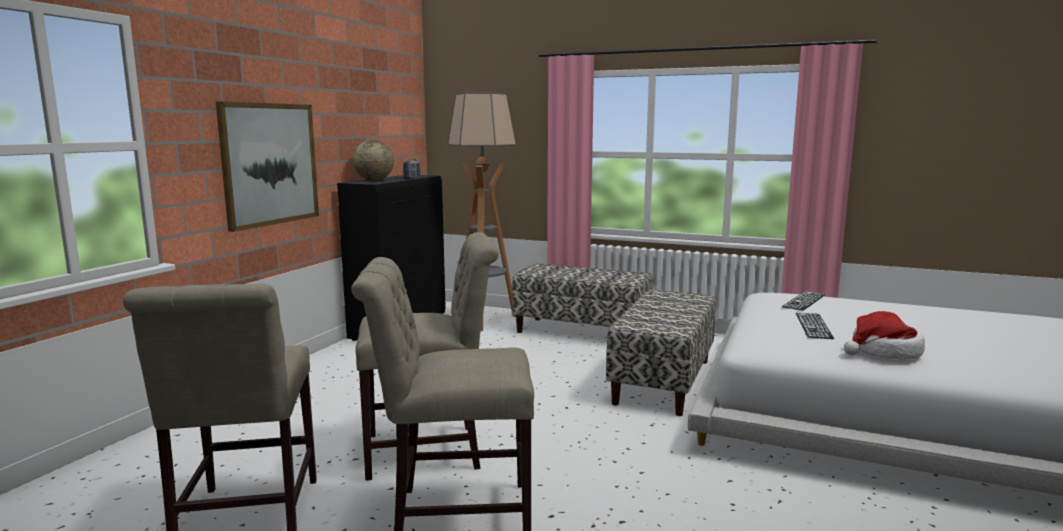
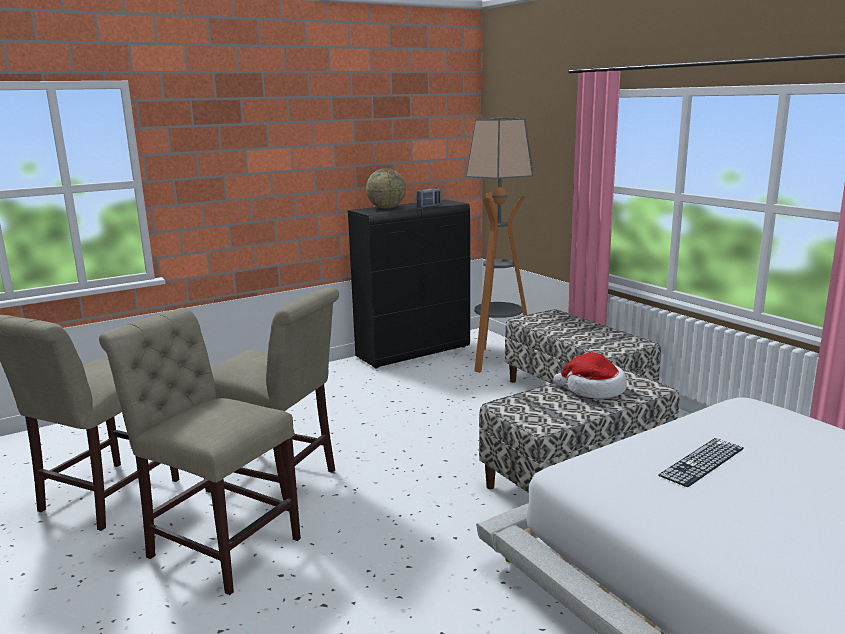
camera: 35 degrees right, 5 degrees up
(270, 164) = (270, 194): picture -> none
(804, 301) = (767, 424): keyboard -> none
(884, 352) = (716, 524): hat -> hat (593, 390)

